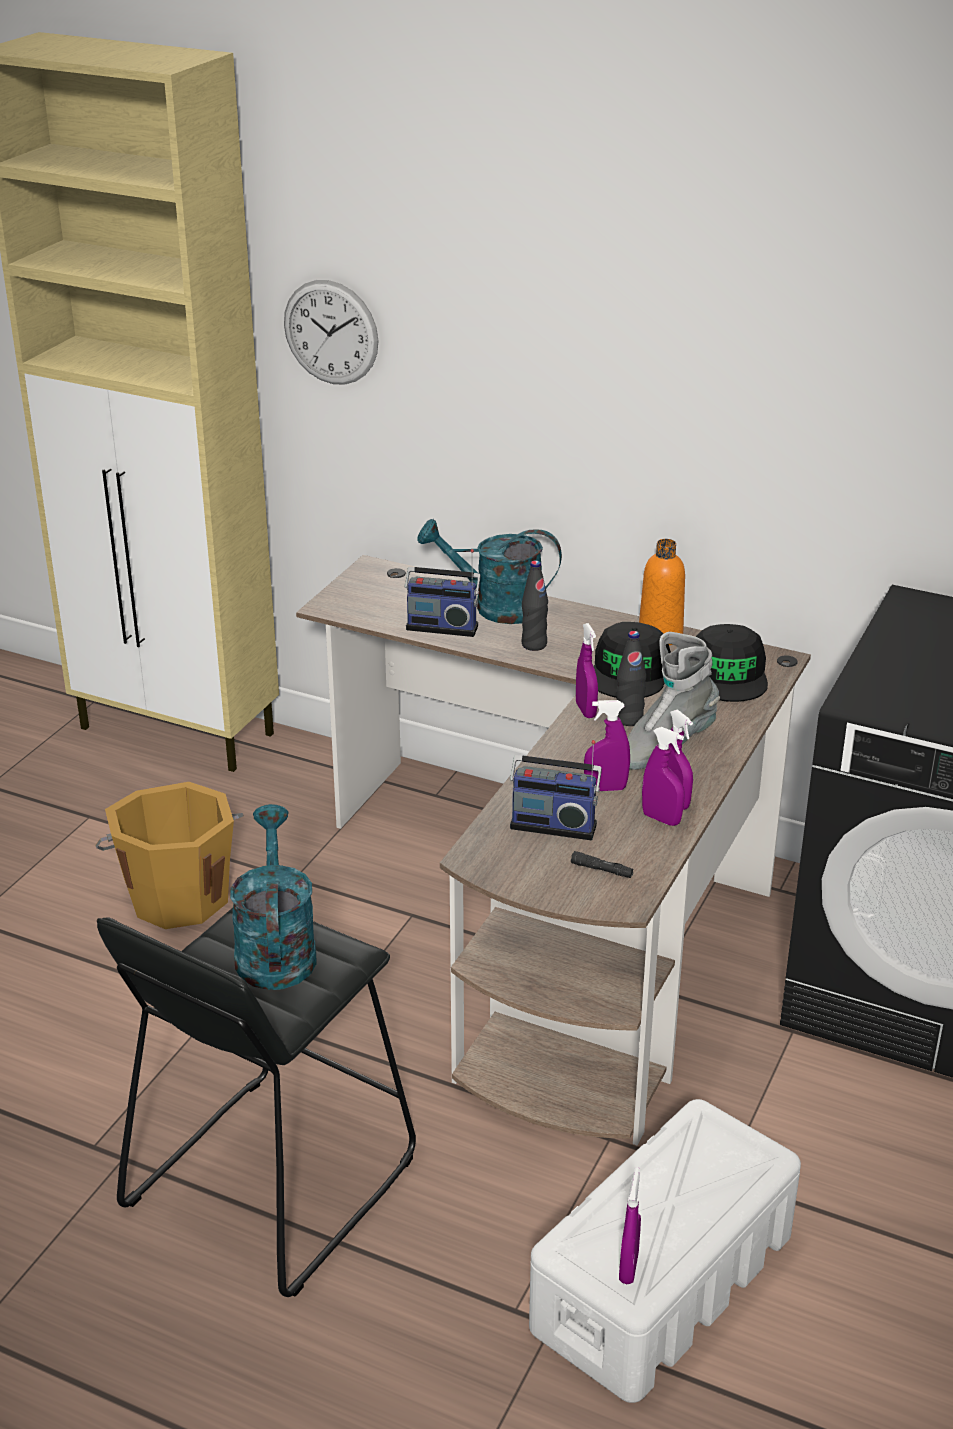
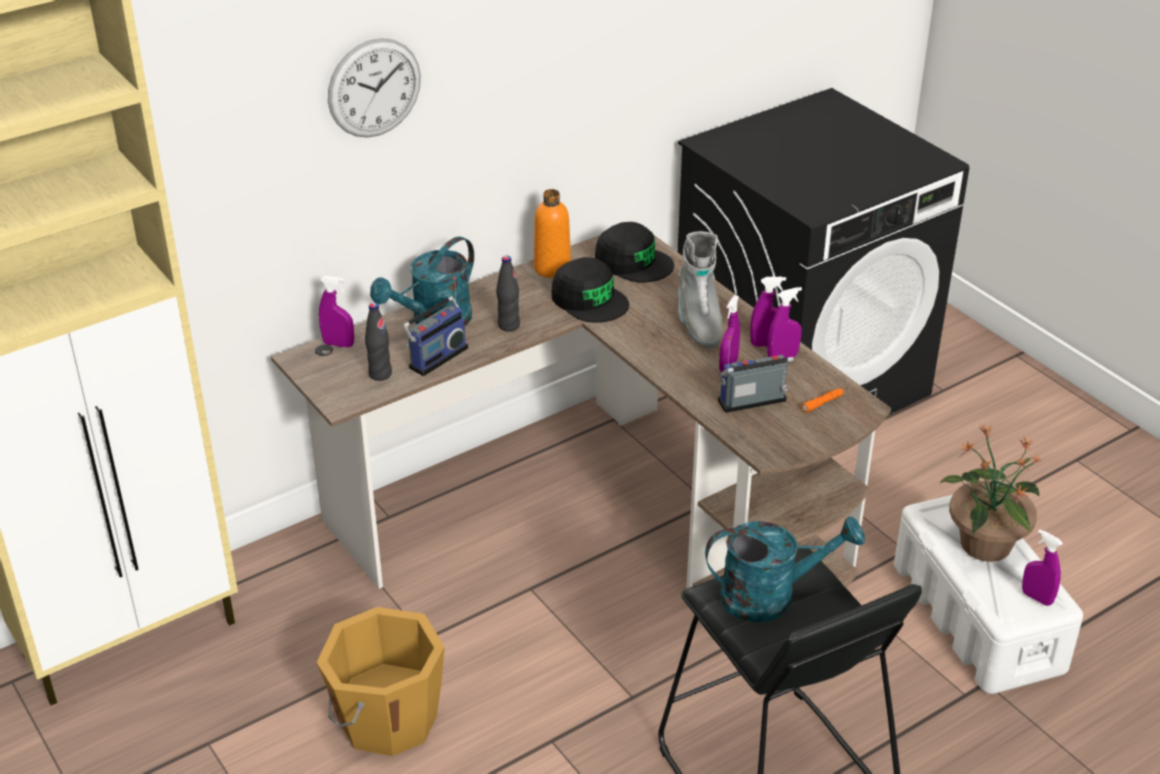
camera: 60 degrees left, 5 degrees up
(275, 948) = (771, 596): turquoise watering can -> turquoise watering can turned 150 degrees clockwise
(331, 332) = (207, 168): wall clock -> wall clock (374, 88)
(554, 824) = (753, 403): radio -> radio turned 150 degrees counterclockwise
(585, 710) = (622, 337): purple spray bottle -> purple spray bottle (338, 344)
(602, 870) = (822, 403): black flashlight -> orange flashlight
(629, 719) = (650, 323): black bottle -> black bottle (380, 374)
(687, 1189) = (984, 545): none -> potted plant

